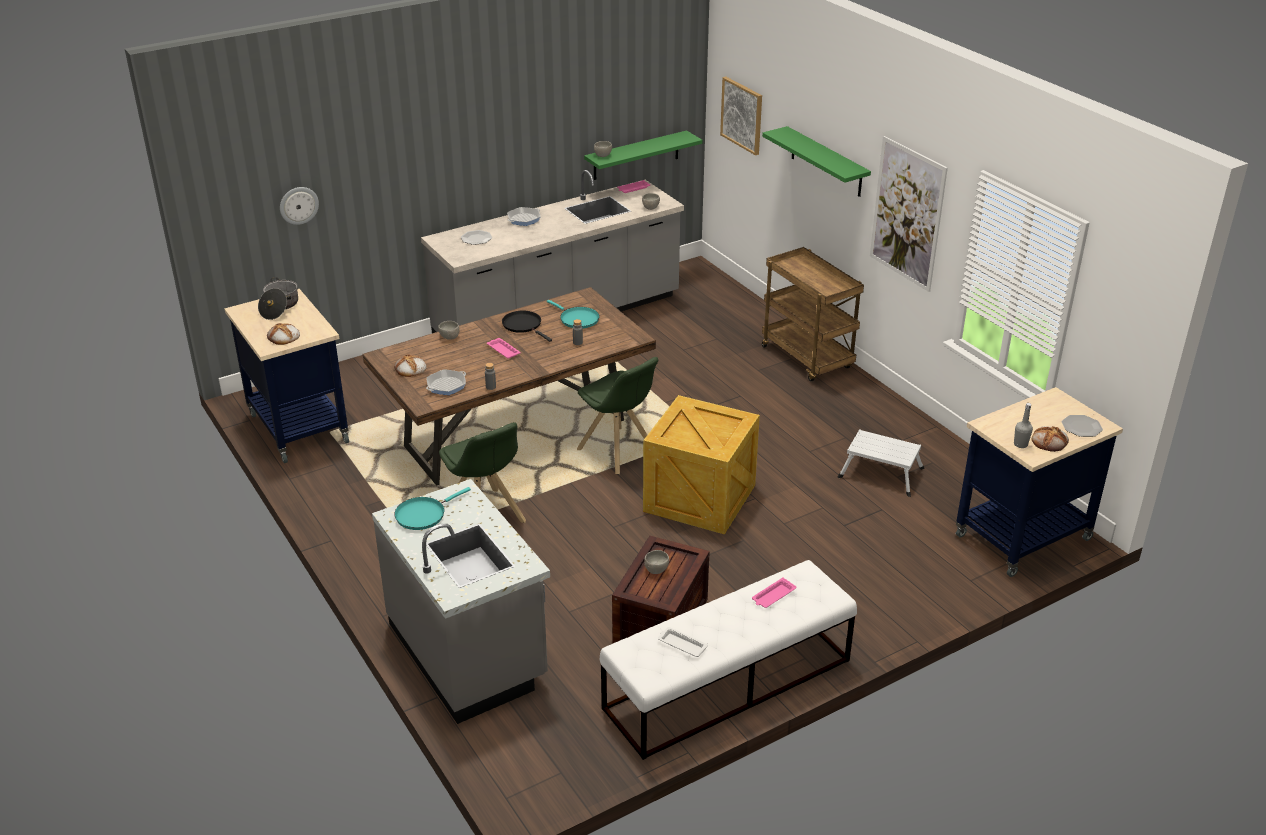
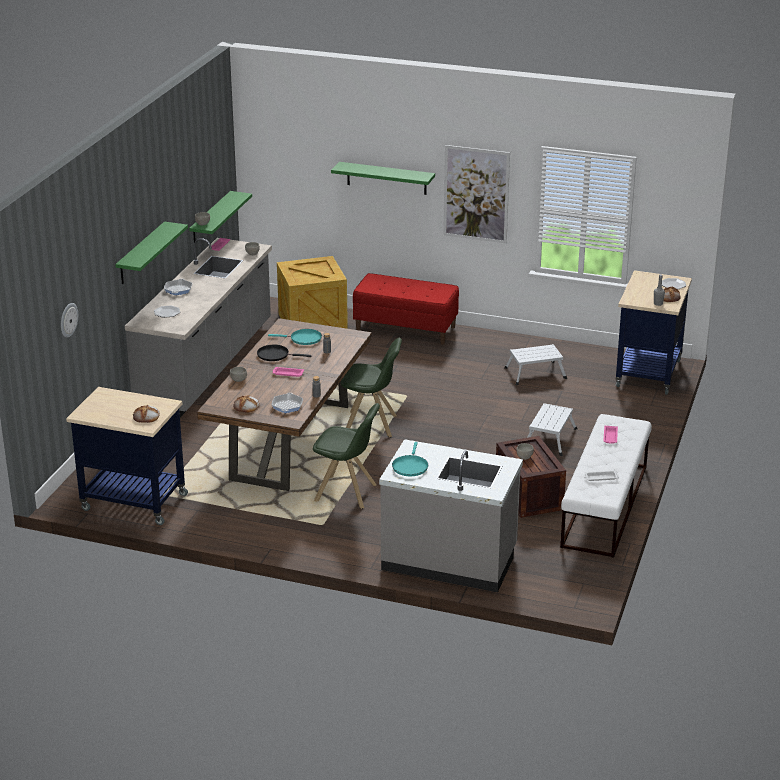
camera: 40 degrees left, 5 degrees down
(279, 307) = (107, 402): cooking pot -> none
(470, 163) = (141, 253): none -> green shelf
(700, 499) = (458, 428): crate -> crate (313, 323)
(742, 115) = (284, 165): picture -> none
(784, 562) = (549, 438): none -> white step ladder
(808, 358) = (406, 329): brown cart -> red bench

